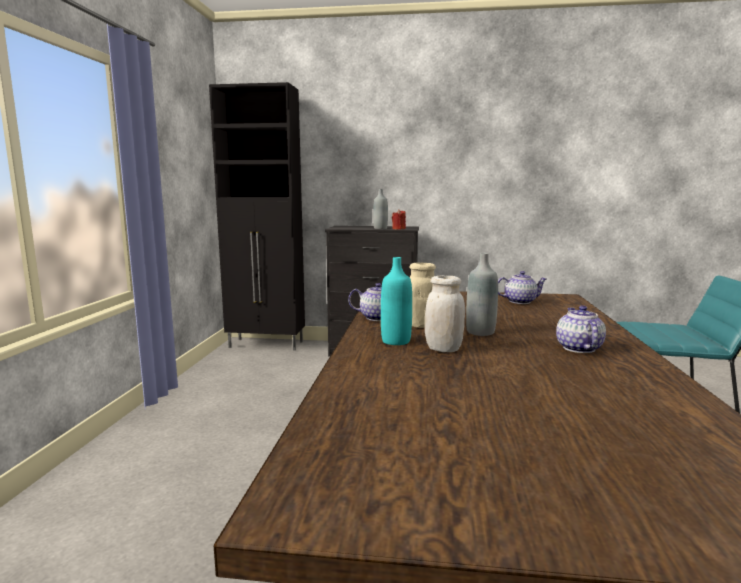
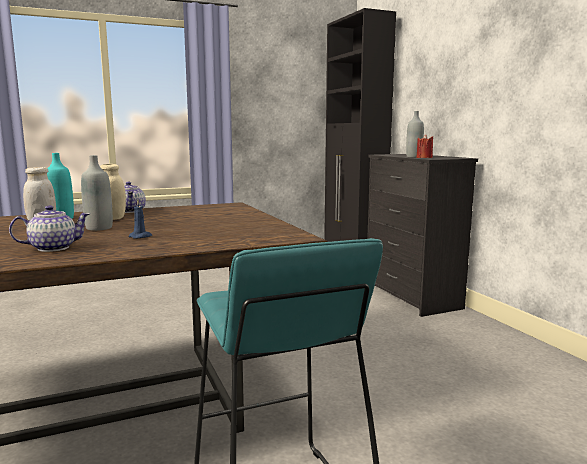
camera: 60 degrees right, 0 degrees up
(520, 301) = (242, 228): teapot -> none
(538, 324) = (141, 236): none -> blue candle

